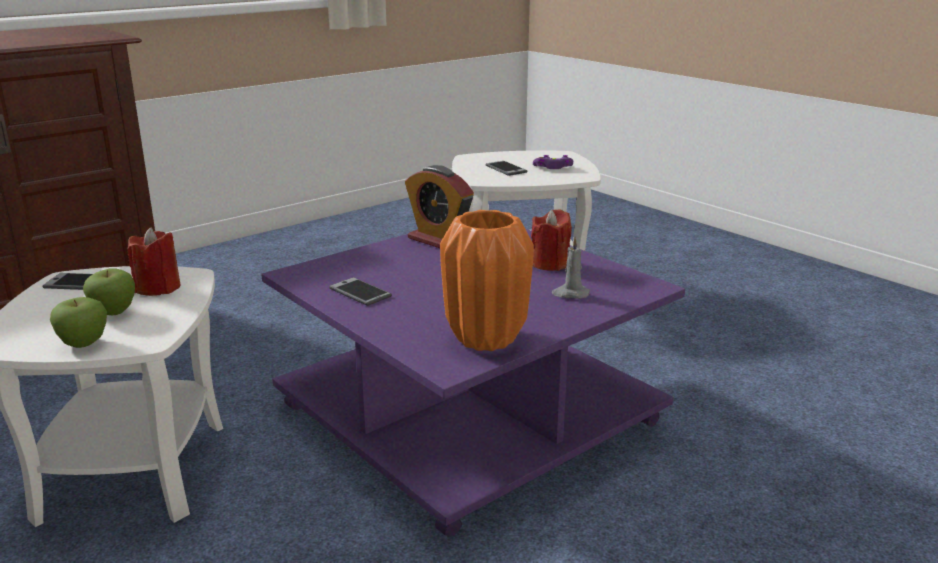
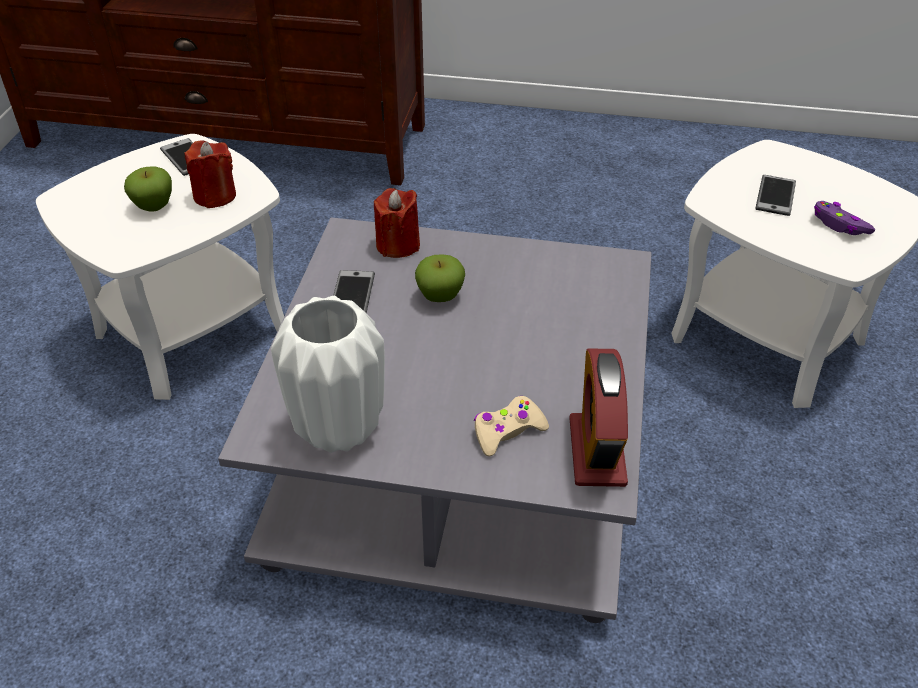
camera: 50 degrees right, 20 degrees up
(84, 343) = (92, 231): apple -> apple (440, 296)
(439, 241) = (530, 268): alarm clock -> alarm clock (597, 451)
(473, 415) = (462, 470): purple coffee table -> grey coffee table
(486, 339) = (338, 430): orange vase -> white vase
(550, 264) = (569, 375): red candle -> red candle (398, 245)
(570, 294) = (507, 431): grey candle -> beige game controller

